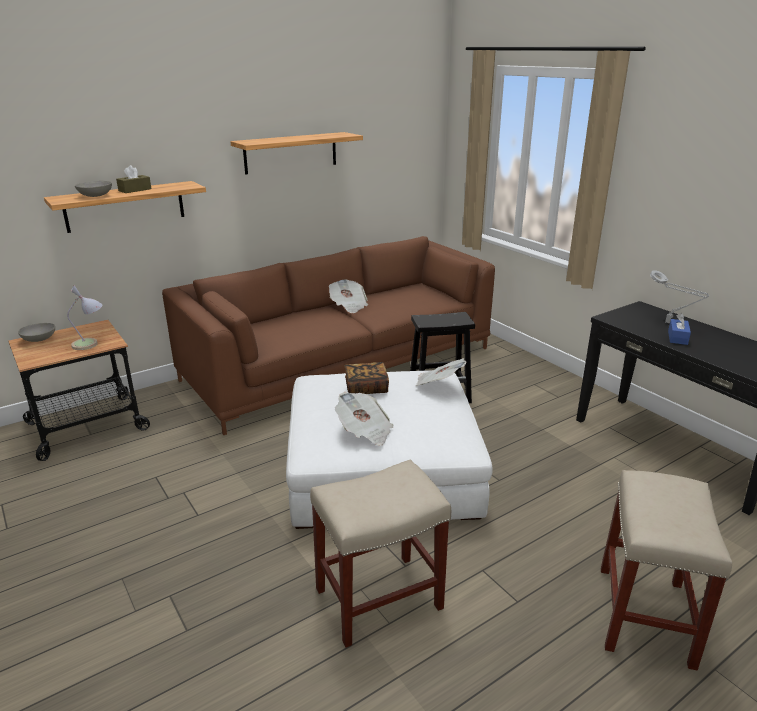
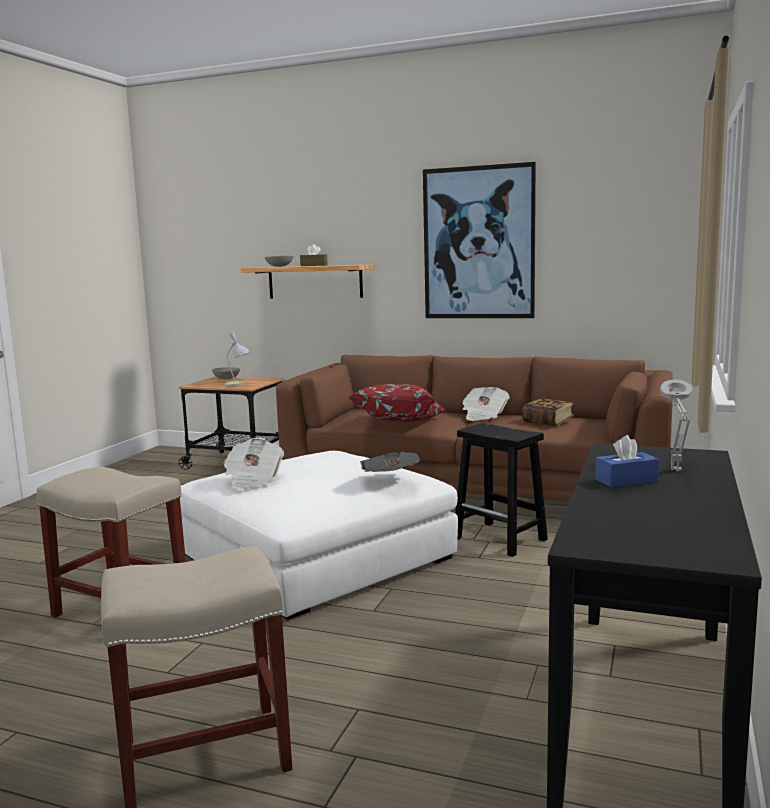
camera: 55 degrees right, 15 degrees down
(291, 152) = (478, 243): shelf -> picture
(316, 332) = (400, 423): none -> red pillow
(366, 388) = (333, 462): book -> book (548, 422)

